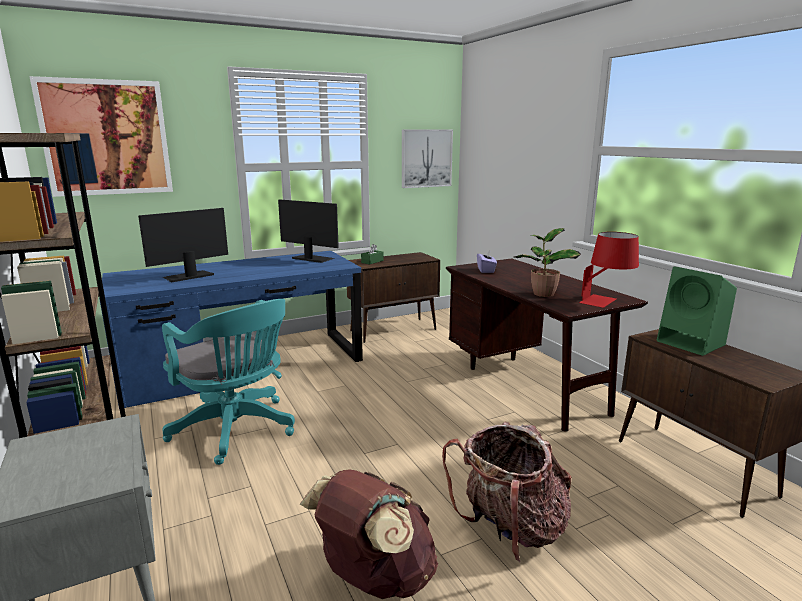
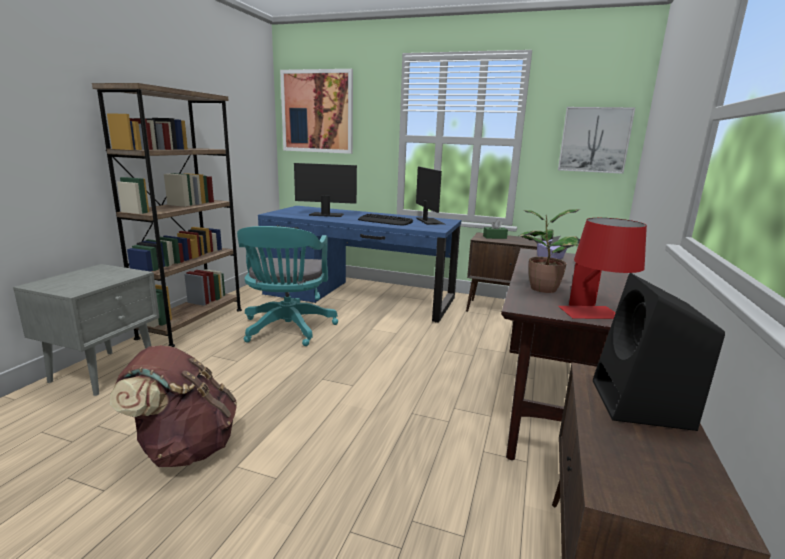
camera: 45 degrees right, 0 degrees up
(274, 268) = (385, 221): none -> keyboard
(510, 529) = (304, 489): backpack -> none
(692, 343) = (642, 405): green speaker -> black speaker

